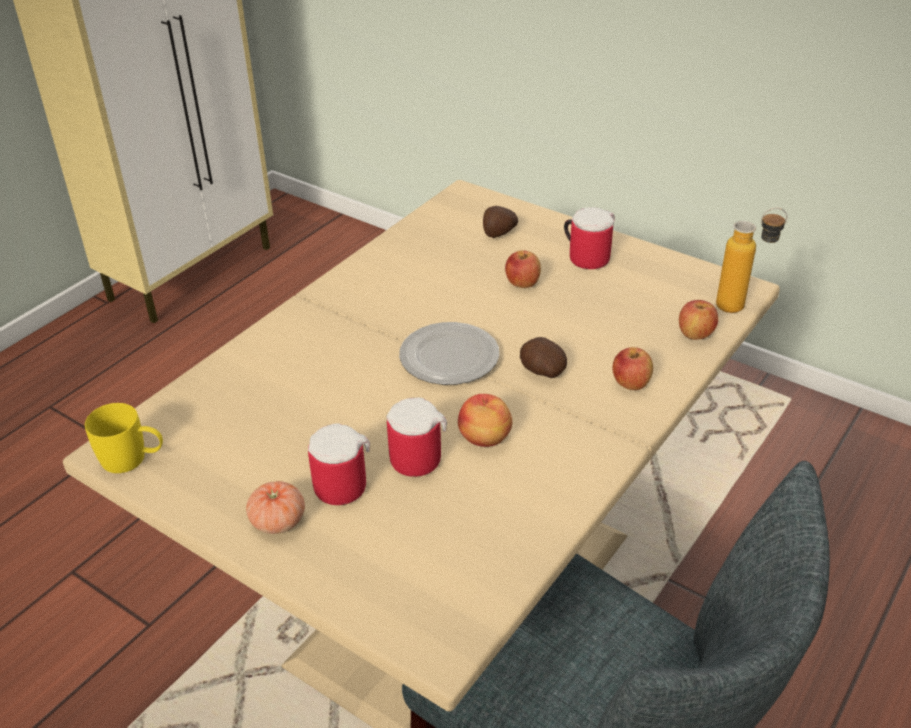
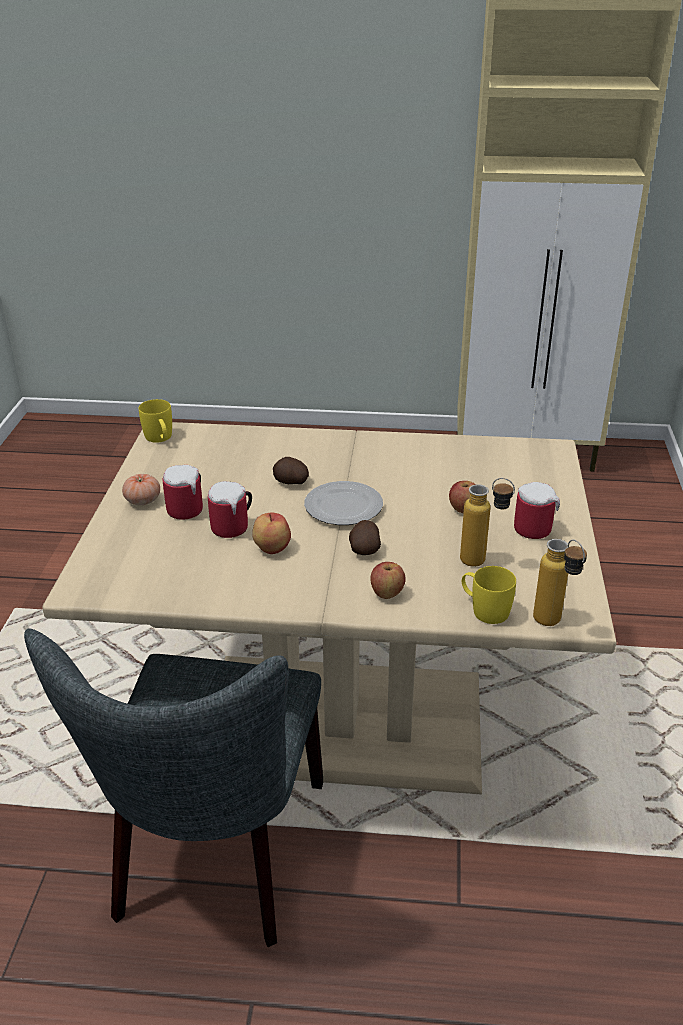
camera: 60 degrees right, 5 degrees down
(498, 233) = (518, 479): potato -> potato (290, 482)
(621, 307) = (482, 562): none -> bottle
(695, 334) = (484, 609): apple -> yellow mug

